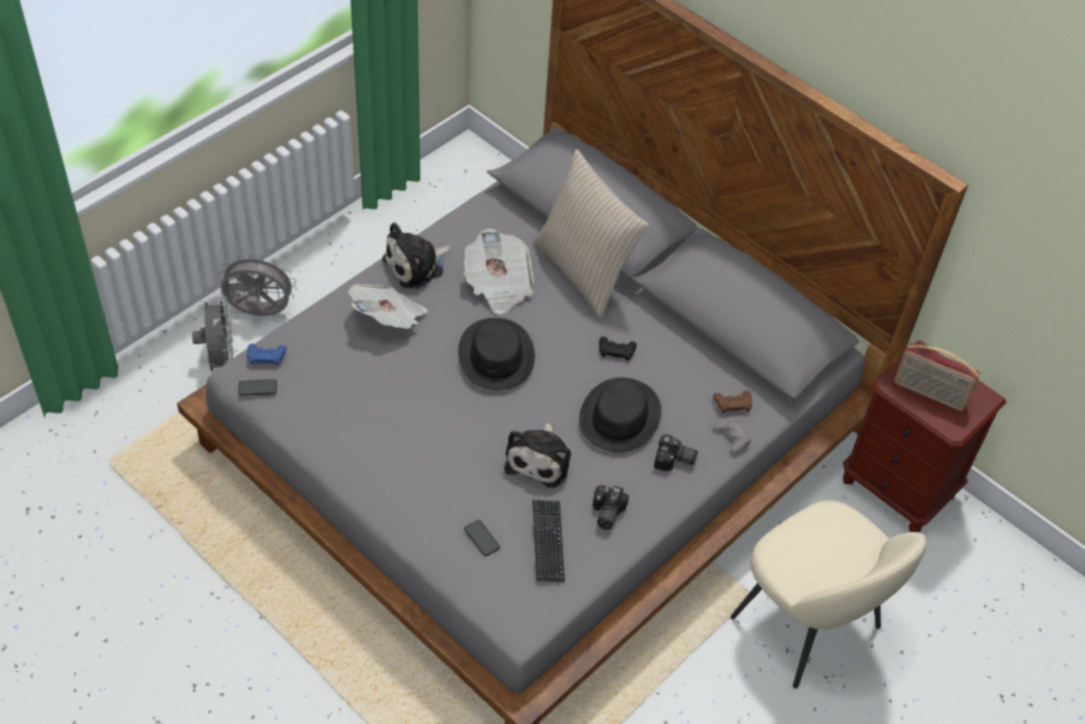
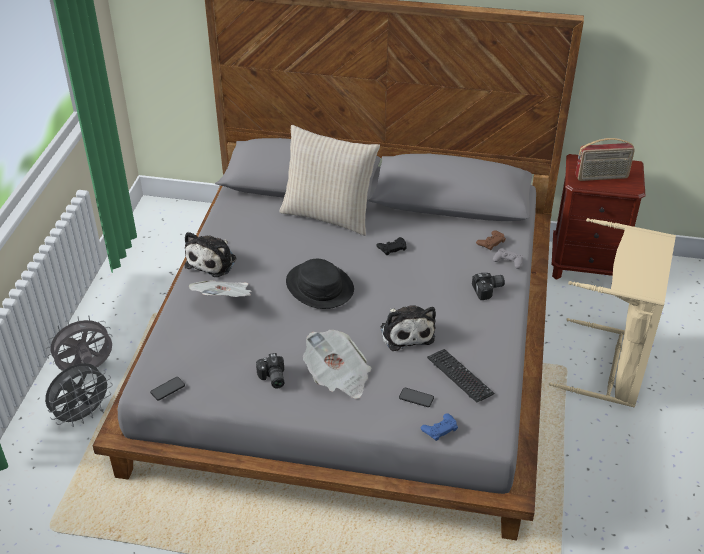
camera: 30 degrees left, 10 degrees down
(220, 360) = (83, 415): grey fan -> grey fan turned 90 degrees clockwise
(266, 356) = (156, 365): blue game controller -> blue game controller (439, 429)
(498, 285) = (281, 247): newspaper -> newspaper (338, 377)
(605, 513) = (478, 340): camera -> camera (272, 378)
(620, 416) = (432, 282): black hat -> none
(808, 625) = (612, 365): beige chair -> beige laundry basket

